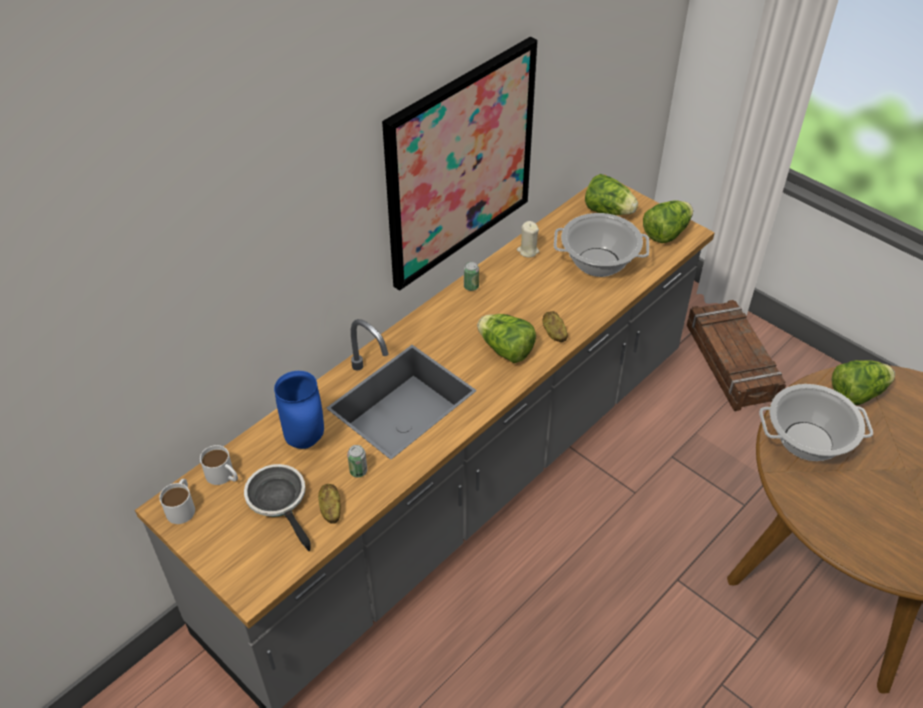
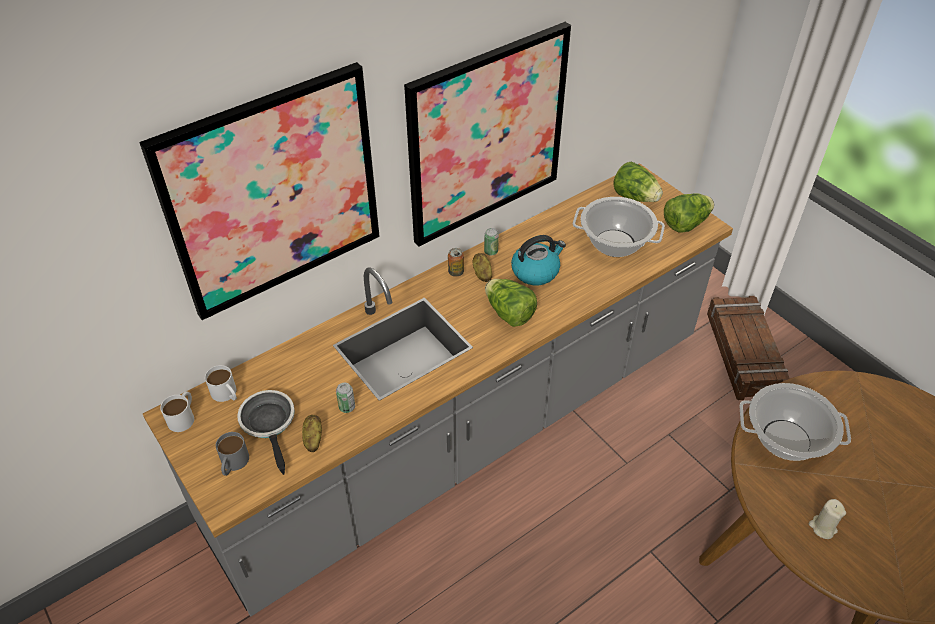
camera: 10 degrees right, 0 degrees up
(250, 548) = (233, 464): none -> grey mug
(260, 252) = (274, 193): none -> picture
(304, 441) = (305, 373): blue vase -> none
(439, 313) = (456, 272): none -> can
(523, 302) = (536, 271): none -> kettle
(528, 251) = (551, 225): beige candle -> beige candle (822, 527)
(554, 333) = (557, 304): potato -> potato (482, 273)
(857, 393) = (845, 400): lettuce -> none

